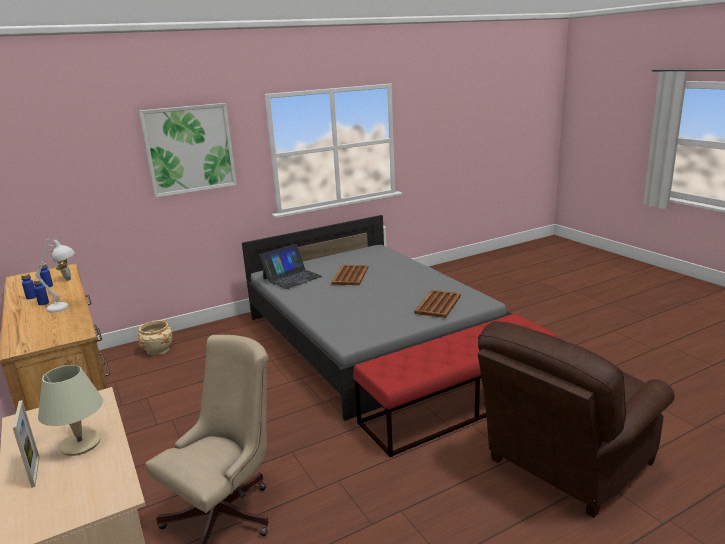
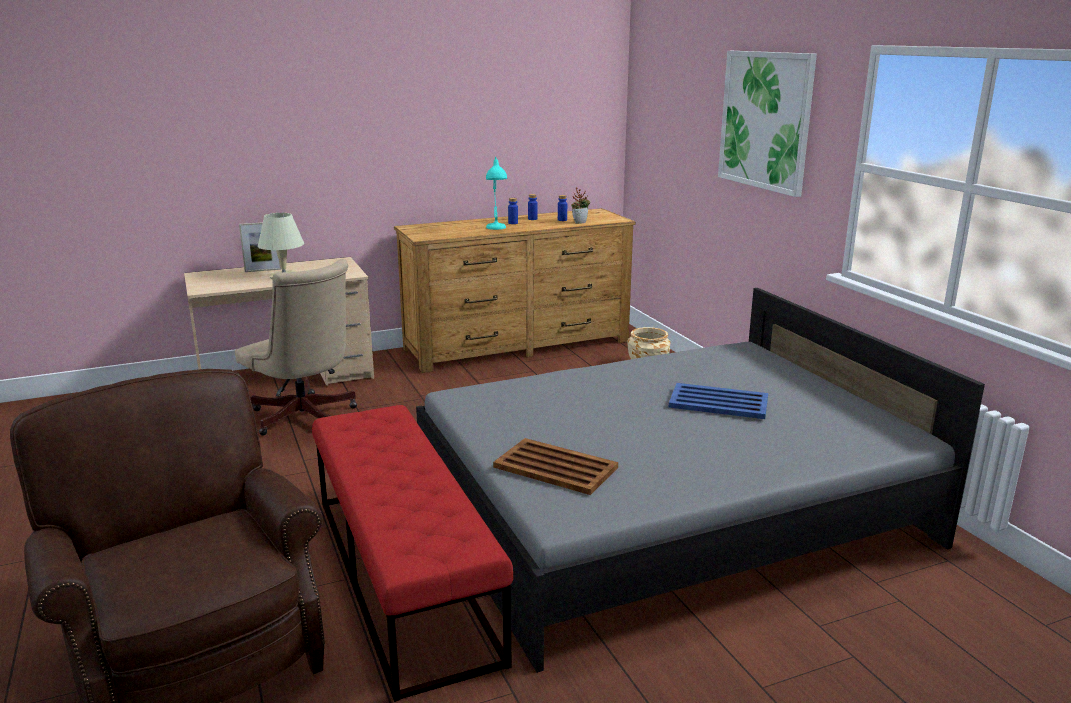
camera: 95 degrees right, 0 degrees up
(66, 307) = (496, 229): white table lamp -> turquoise table lamp
(292, 277) = (711, 361): laptop -> none
(350, 275) = (719, 402): brown tray -> blue tray

